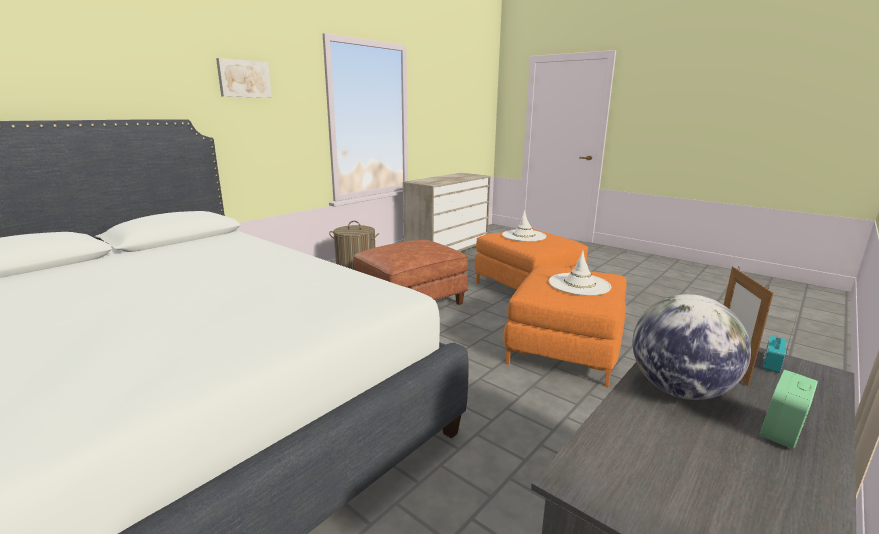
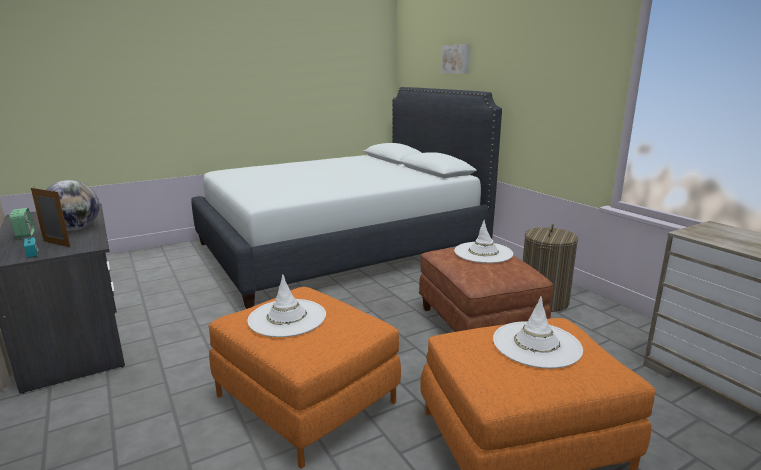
camera: 110 degrees right, 0 degrees up
(244, 78) = (544, 56): picture -> picture (456, 59)
(399, 247) = (483, 253): none -> white hat

